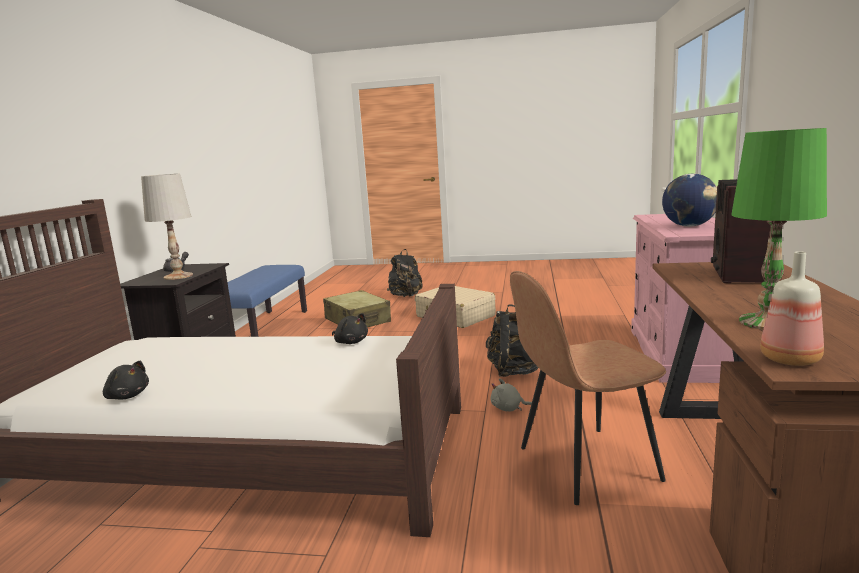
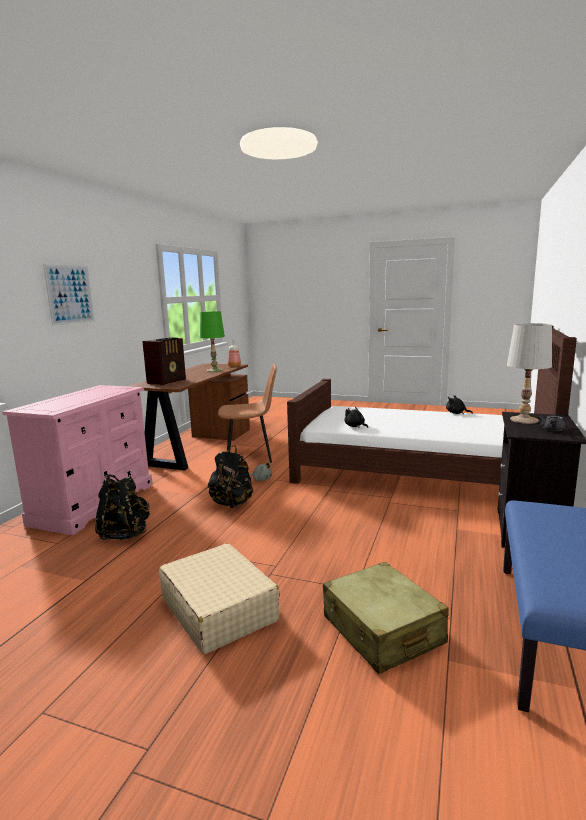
camera: 170 degrees left, 0 degrees up
(406, 296) = (270, 758): black backpack -> black backpack (125, 534)
(689, 226) = (94, 394): globe -> none
(808, 81) = (70, 294): none -> picture

